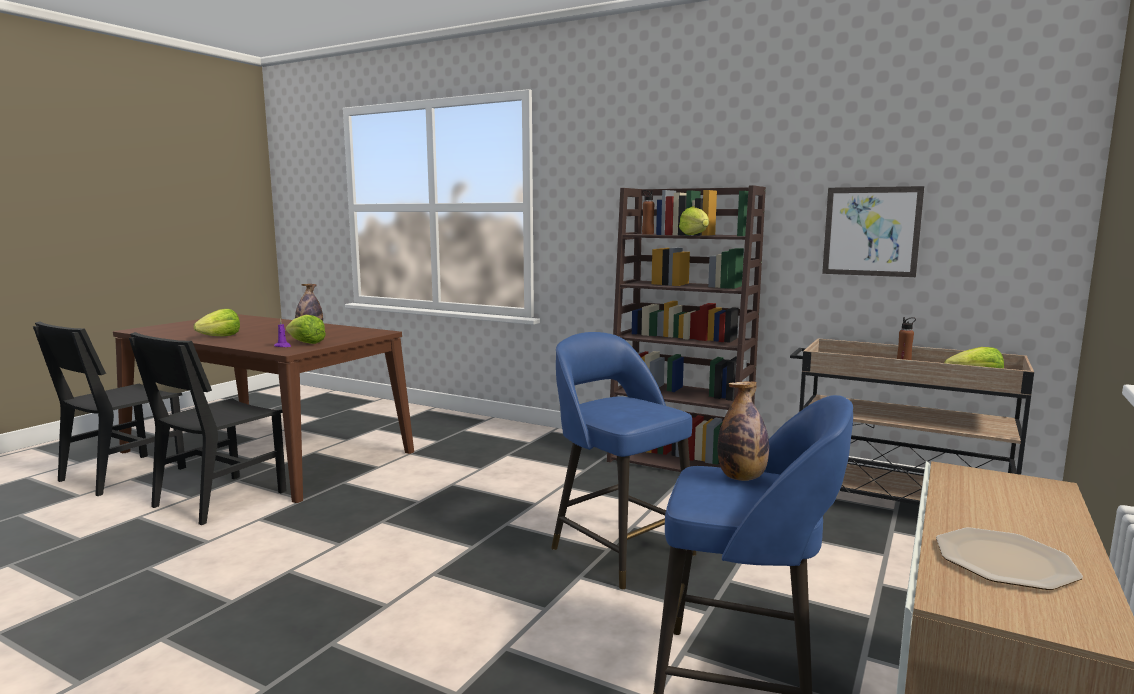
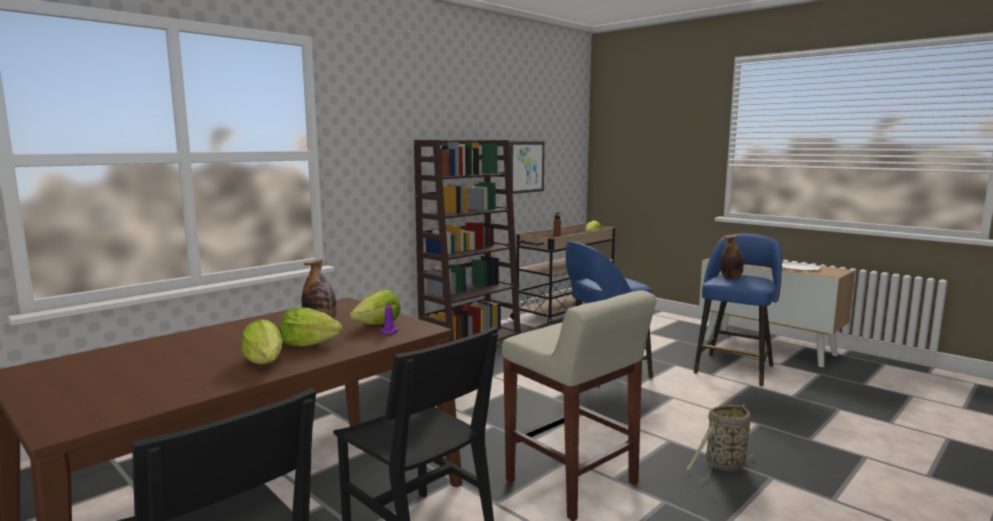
camera: 75 degrees left, 0 degrees up
(285, 549) = (573, 483): none -> beige stool
(305, 646) = (723, 466): none -> basket
(694, 235) = (474, 174): lettuce -> lettuce (309, 344)

